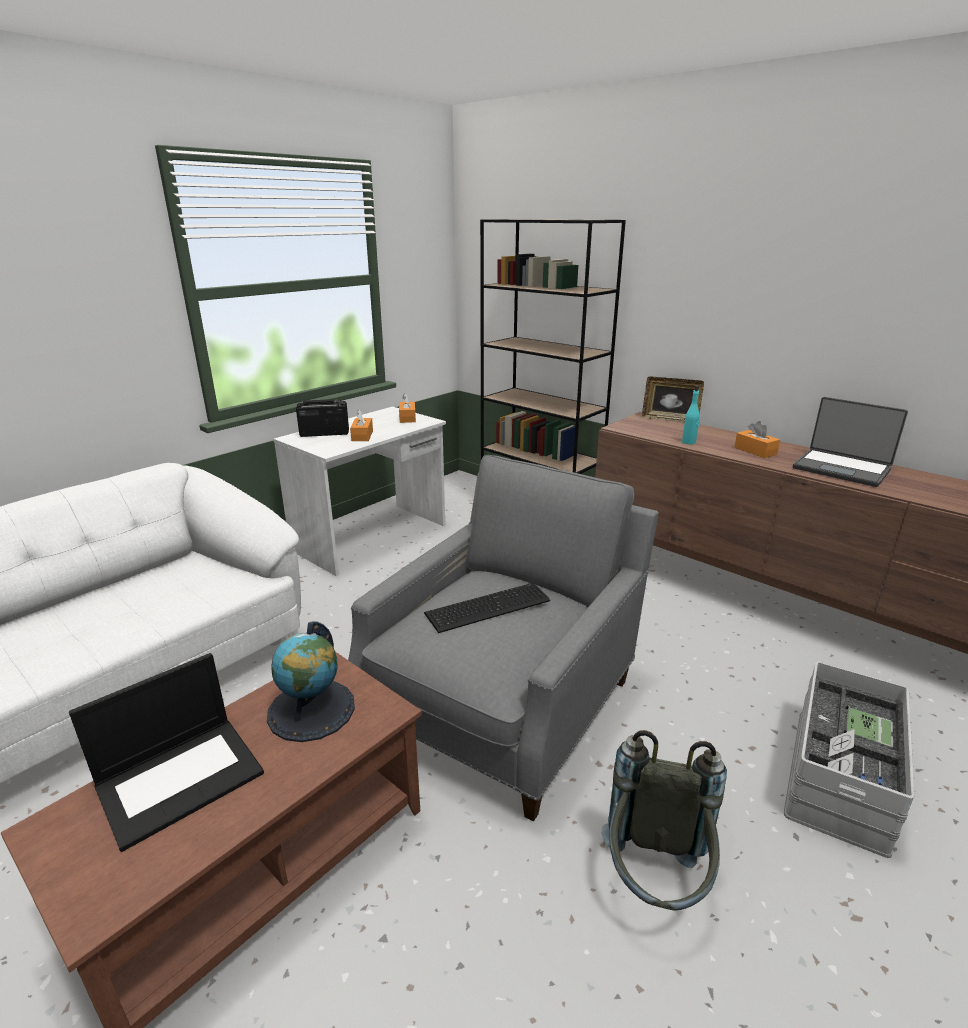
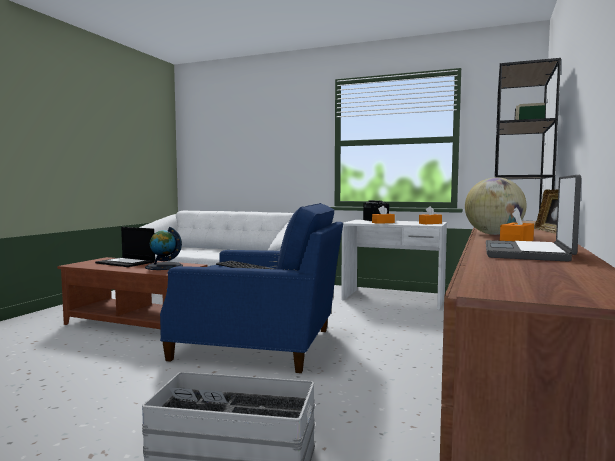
camera: 70 degrees right, 20 degrees down
(504, 699) = (259, 345): grey armchair -> blue armchair
(655, 884) = (123, 391): grey backpack -> none
(689, 442) = (494, 234): turquoise bottle -> globe

